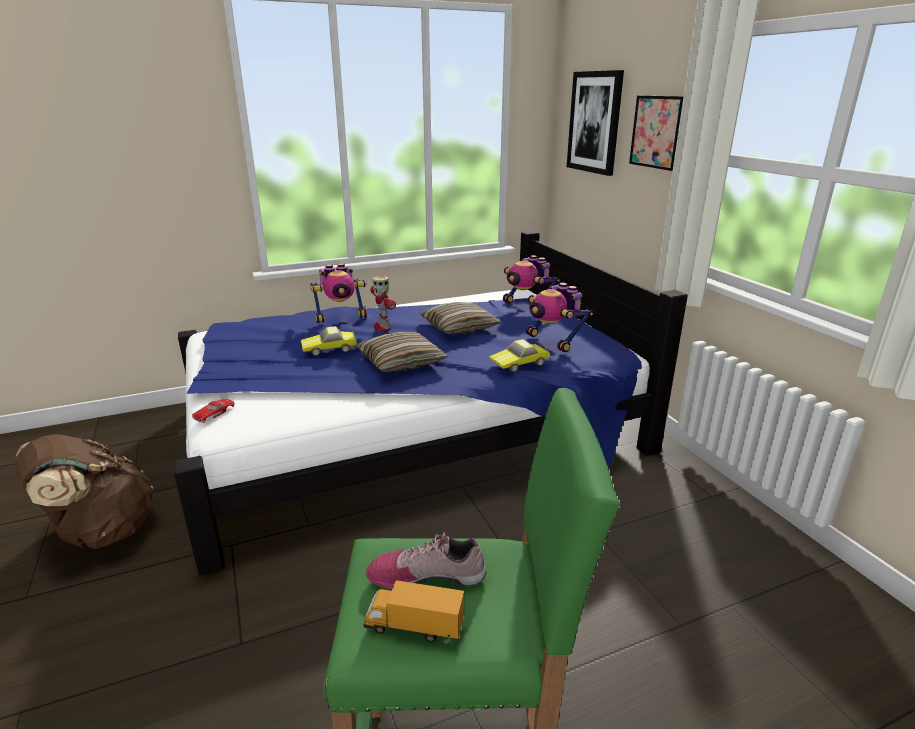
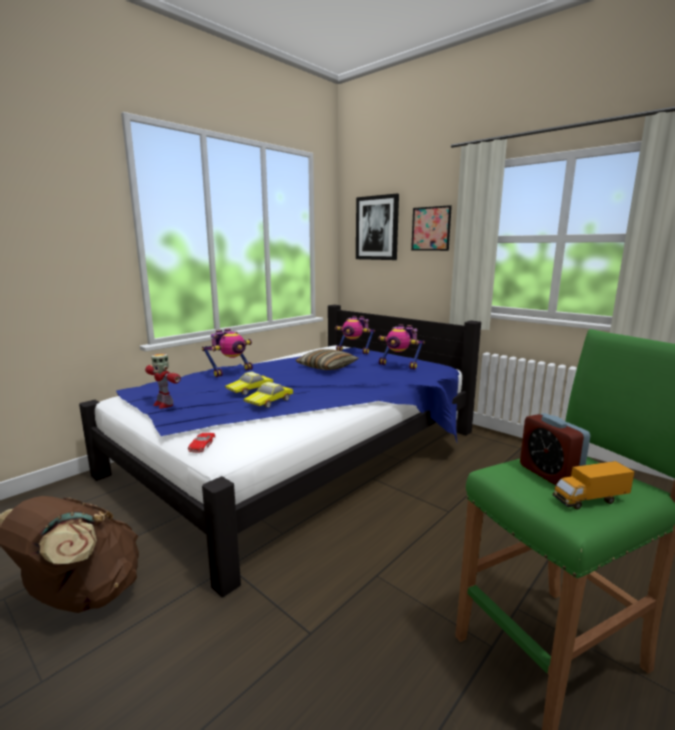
camera: 25 degrees left, 10 degrees down
(382, 327) = (273, 373): toy robot -> toy robot (164, 404)
(401, 362) = (315, 390): pillow -> none
(427, 574) = (549, 474): shoe -> alarm clock
(520, 363) = (397, 378): toy car -> toy car (270, 401)

